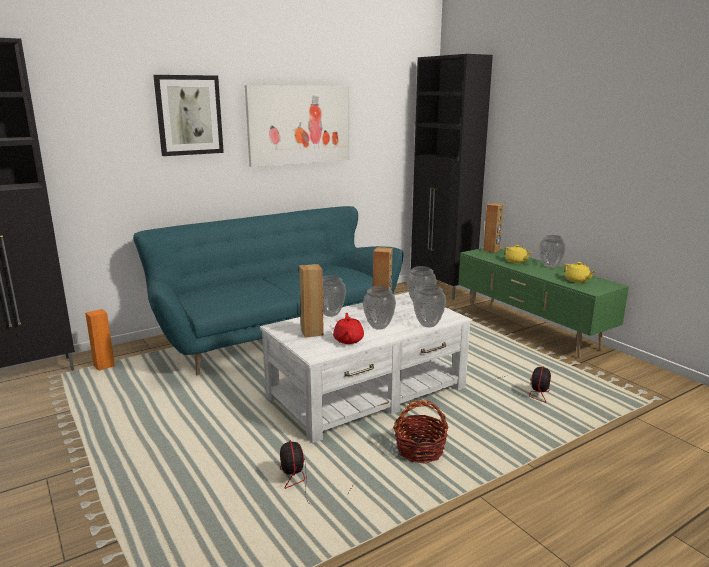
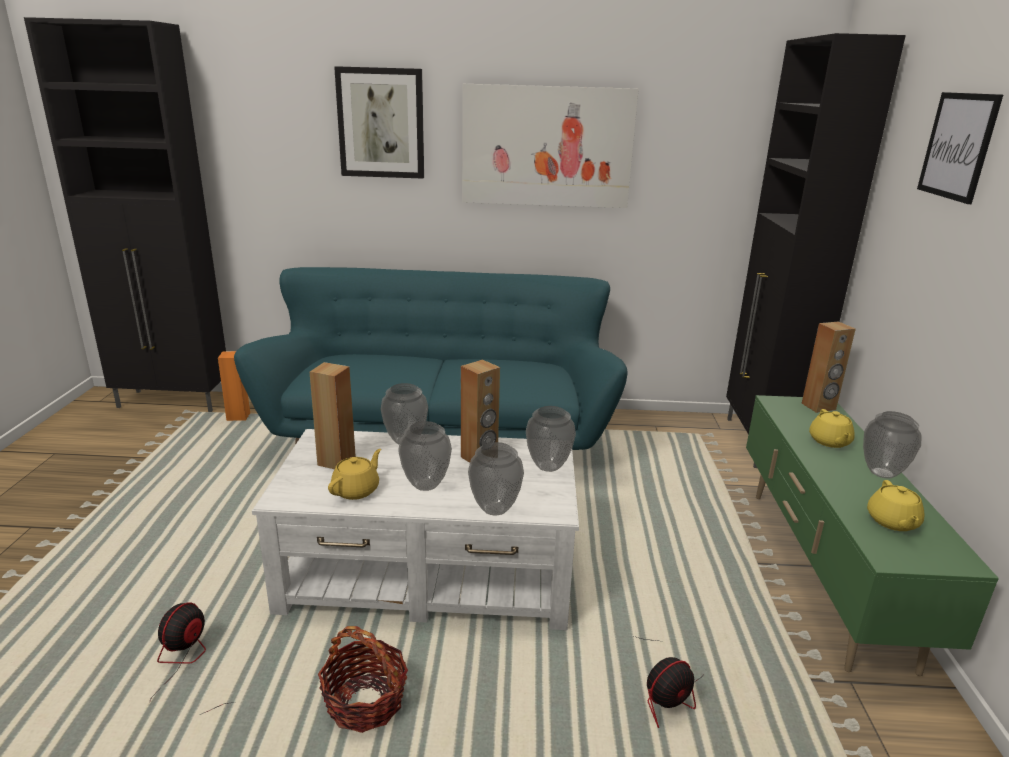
camera: 35 degrees right, 5 degrees up
(348, 339) = (356, 490): red teapot -> yellow teapot
(544, 105) = (958, 146): none -> picture

